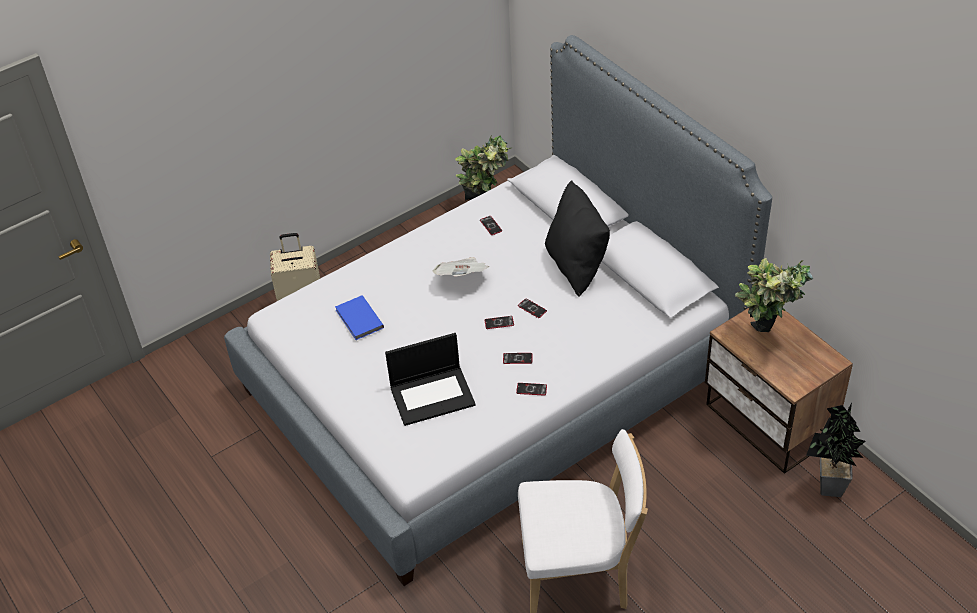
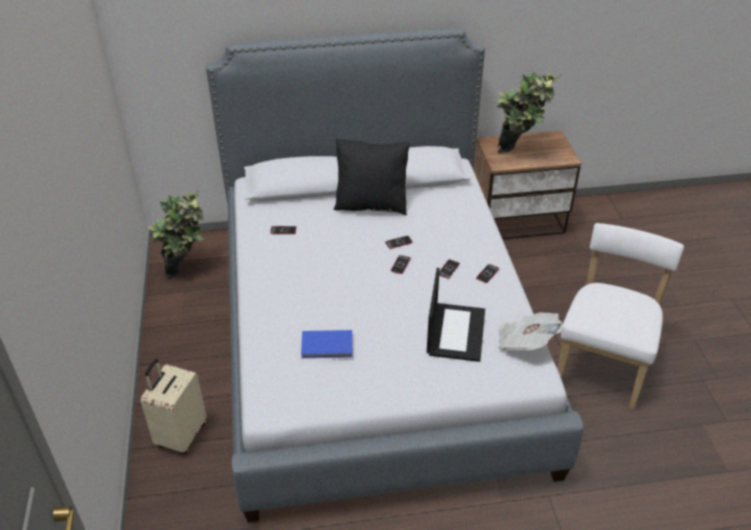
camera: 65 degrees left, 5 degrees down
(462, 277) = (330, 267): newspaper -> newspaper (525, 342)
(828, 490) = (590, 221): potted plant -> none

